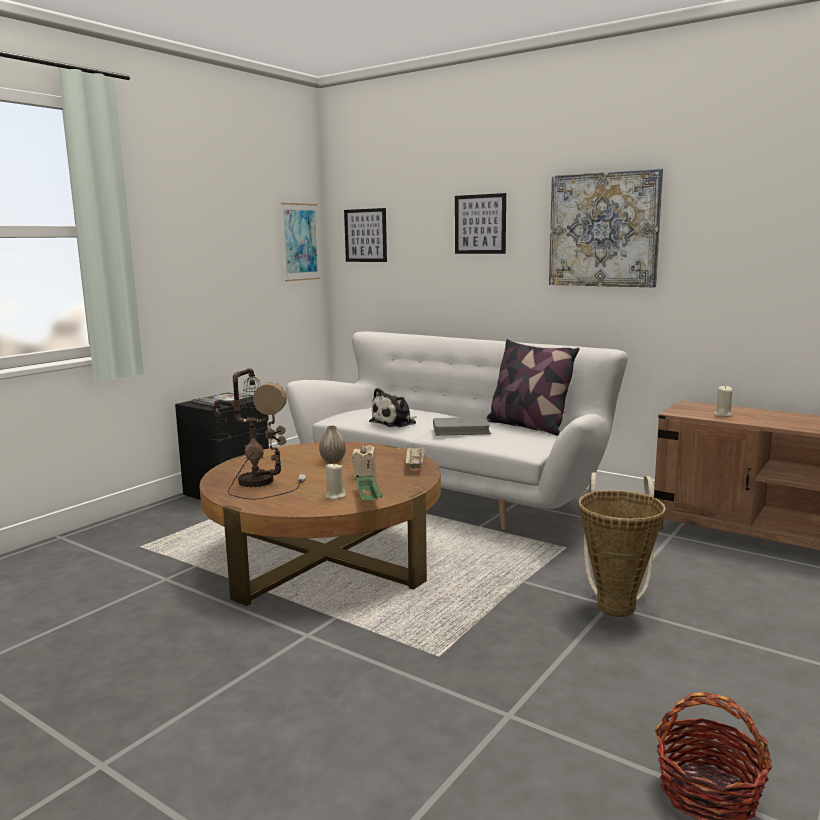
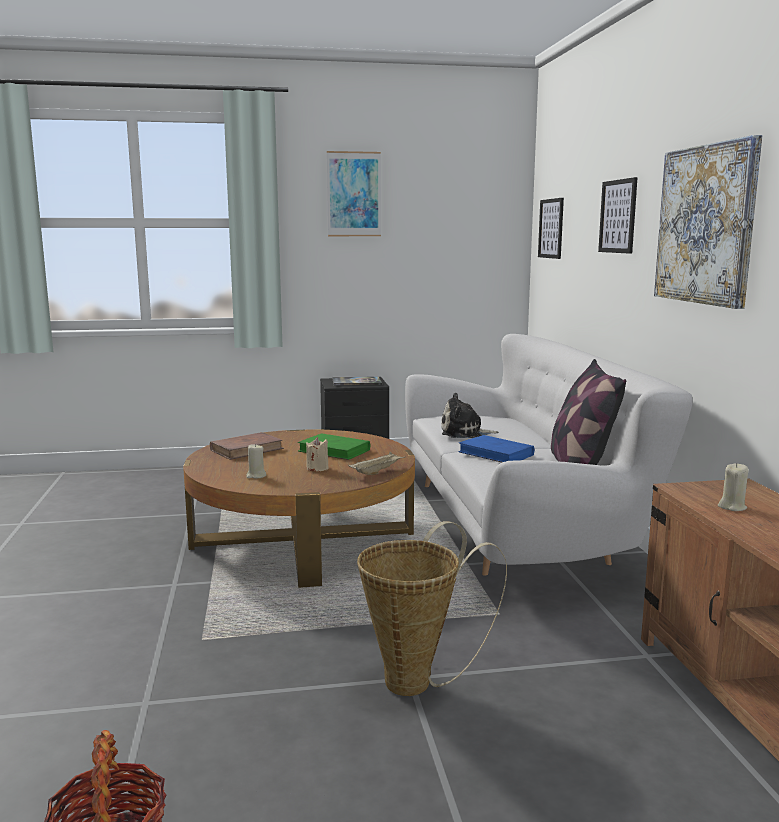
camera: 45 degrees right, 0 degrees up
(254, 481) = (247, 449): table lamp -> brown book
(300, 242) = (493, 234): picture -> picture (354, 194)
(333, 461) = (334, 450): vase -> green book
(368, 499) = (267, 485): green tray -> none
(461, 430) = (496, 454): grey book -> blue book

